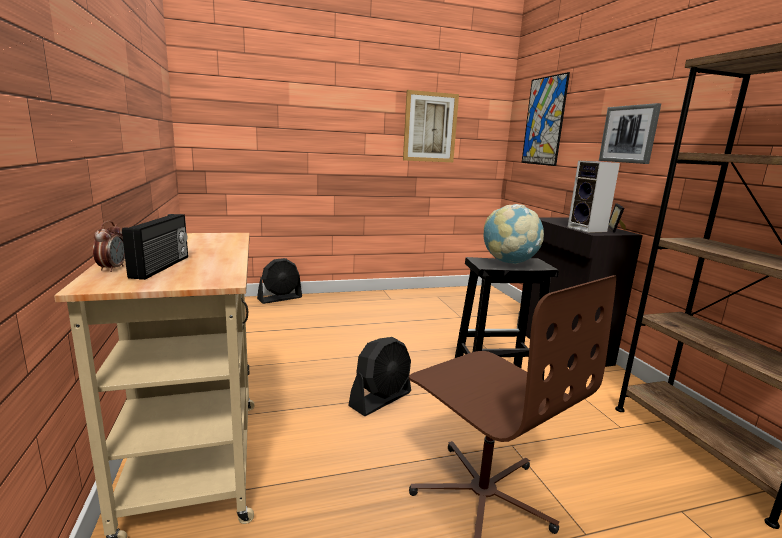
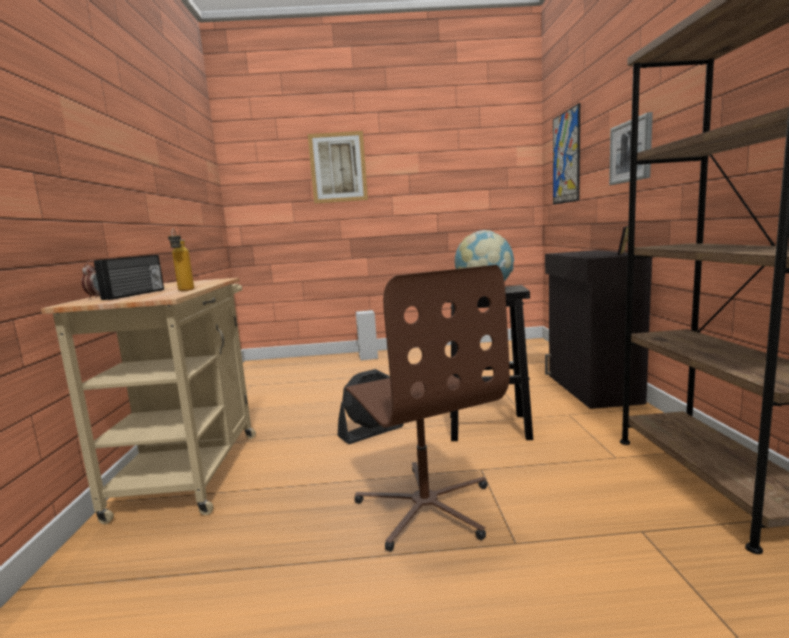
camera: 15 degrees right, 5 degrees down
(226, 264) = (184, 290): none -> bottle
(280, 298) = (322, 357): black fan -> none
(430, 127) = (455, 182): picture -> picture (338, 167)
(588, 229) = (592, 255): speaker -> speaker (369, 357)

